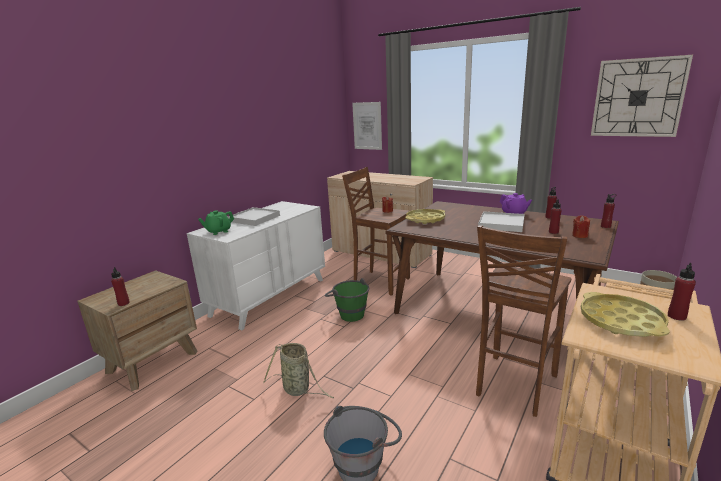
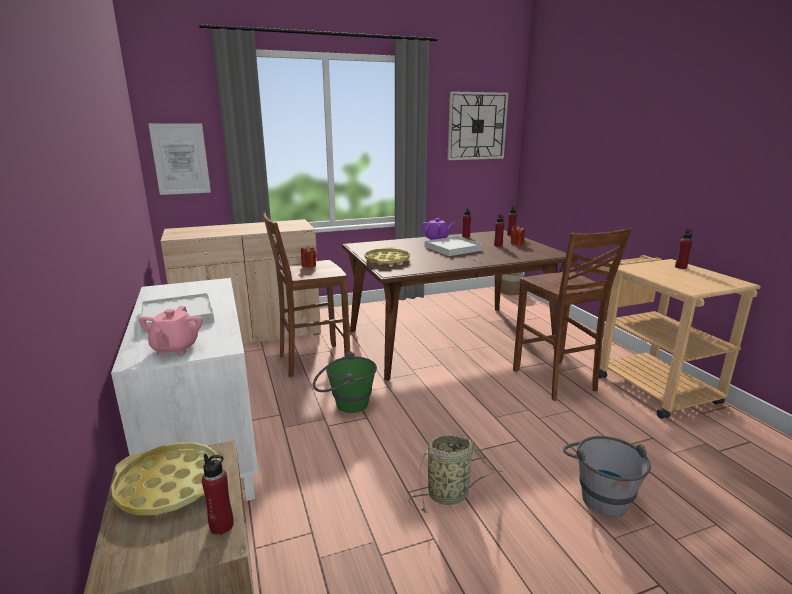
camera: 55 degrees left, 0 degrees up
(218, 231) = (175, 348): green teapot -> pink teapot
(620, 321) = (678, 277): yellow tray -> yellow tray (169, 485)

